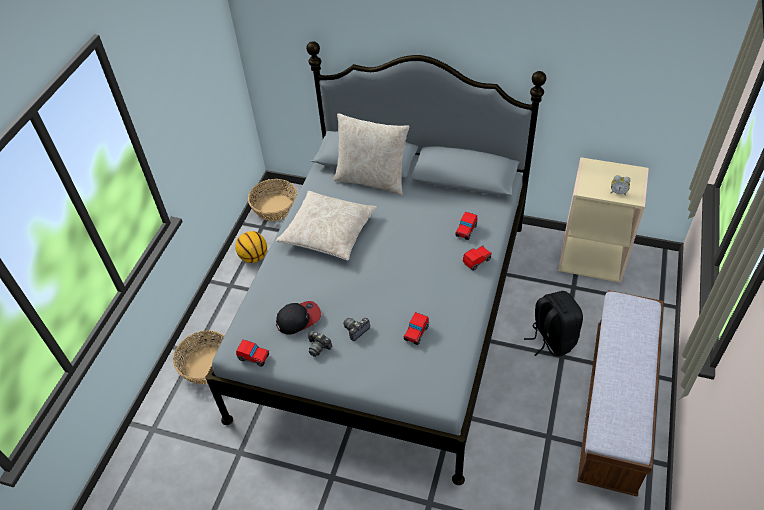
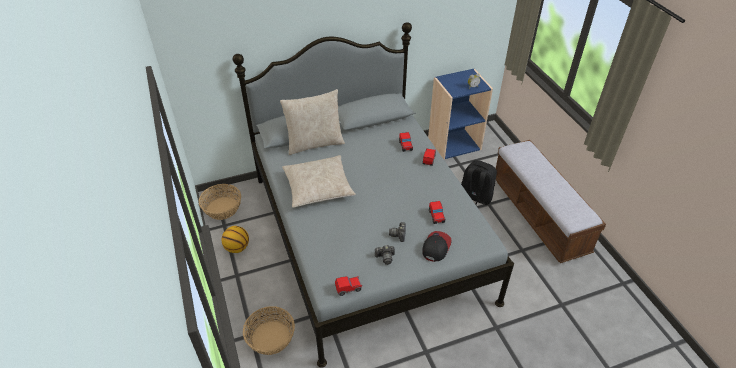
camera: 40 degrees left, 5 degrees down
(298, 319) = (355, 248): cap -> cap (436, 247)
(593, 257) = (454, 143): beige bookcase -> blue bookcase

